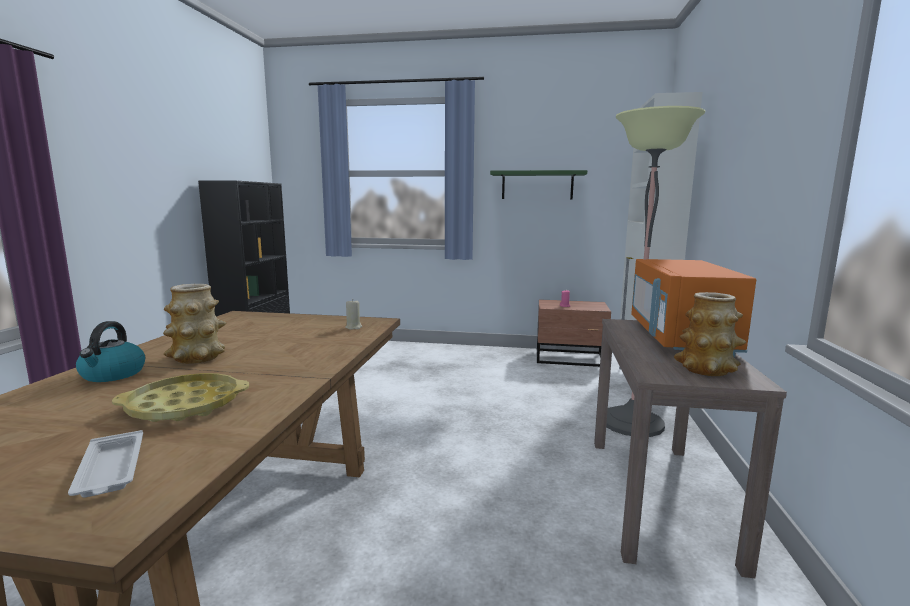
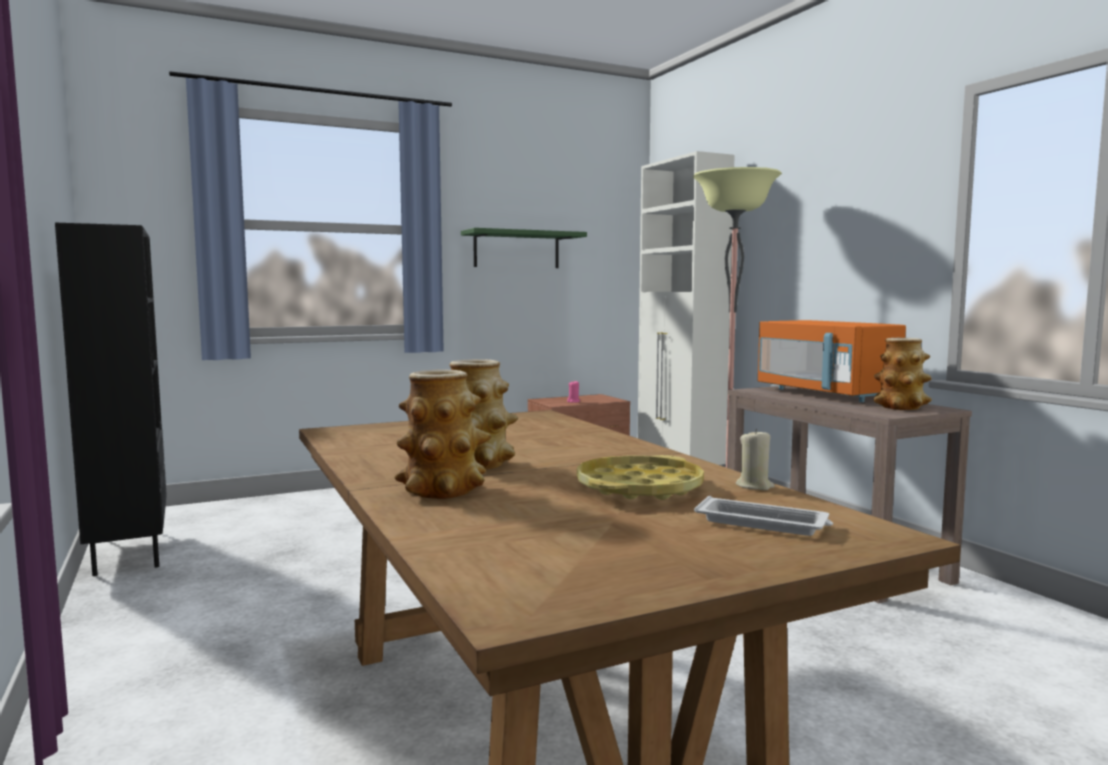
camera: 35 degrees left, 5 degrees down
(113, 374) = (443, 490): kettle -> vase
(353, 327) = (537, 421): beige candle -> beige candle (755, 486)

